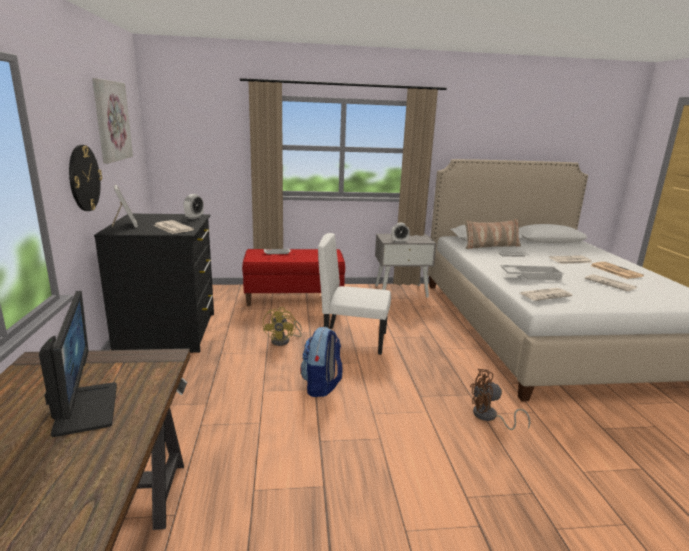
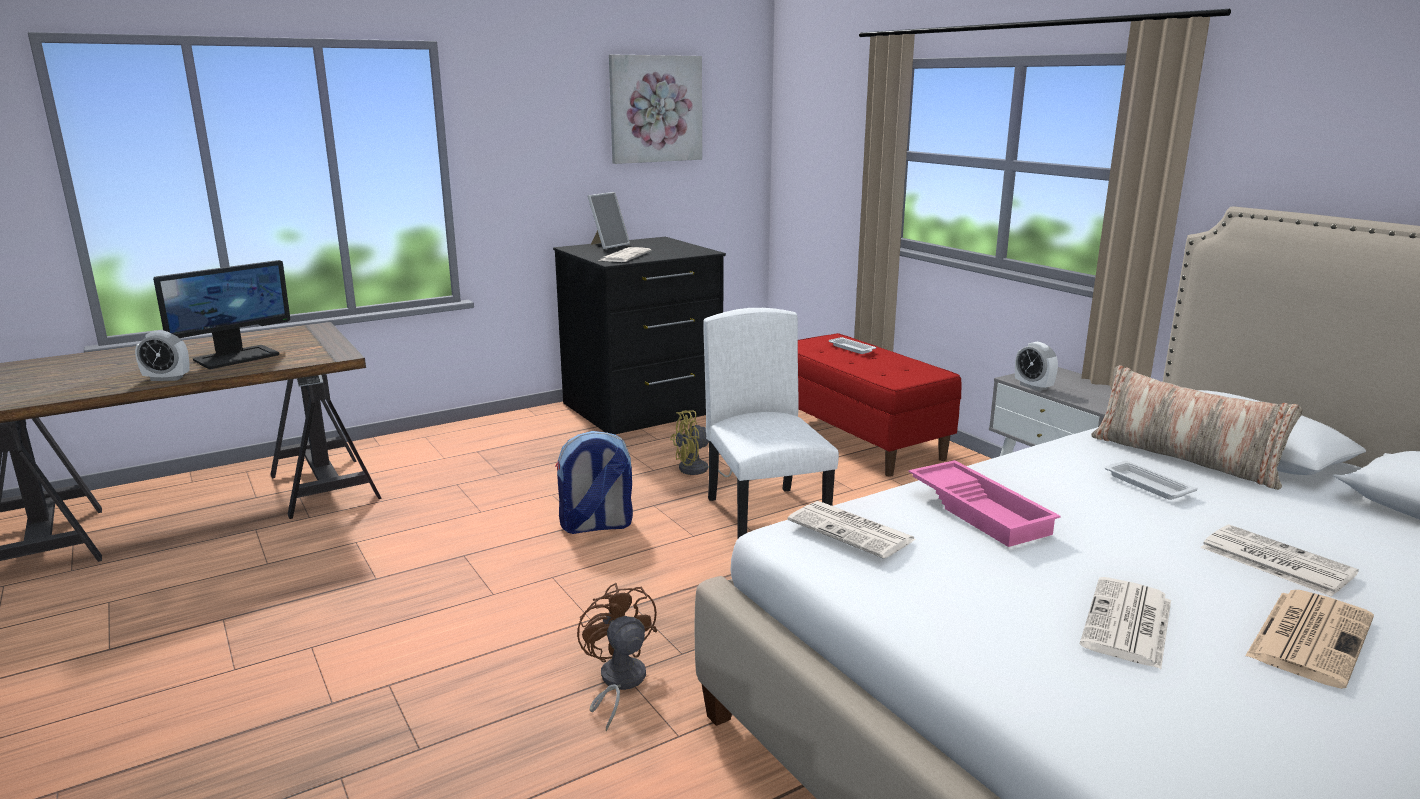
camera: 65 degrees right, 0 degrees up
(84, 178) = (556, 177): wall clock -> none
(194, 218) = (691, 252): alarm clock -> alarm clock (167, 378)
(530, 276) = (981, 510): white tray -> pink tray

